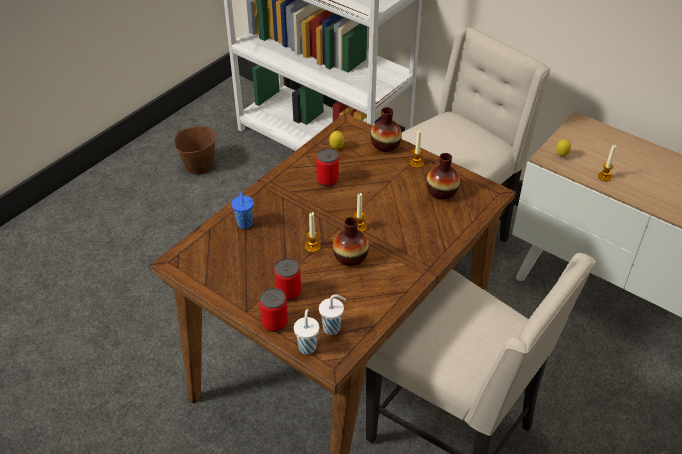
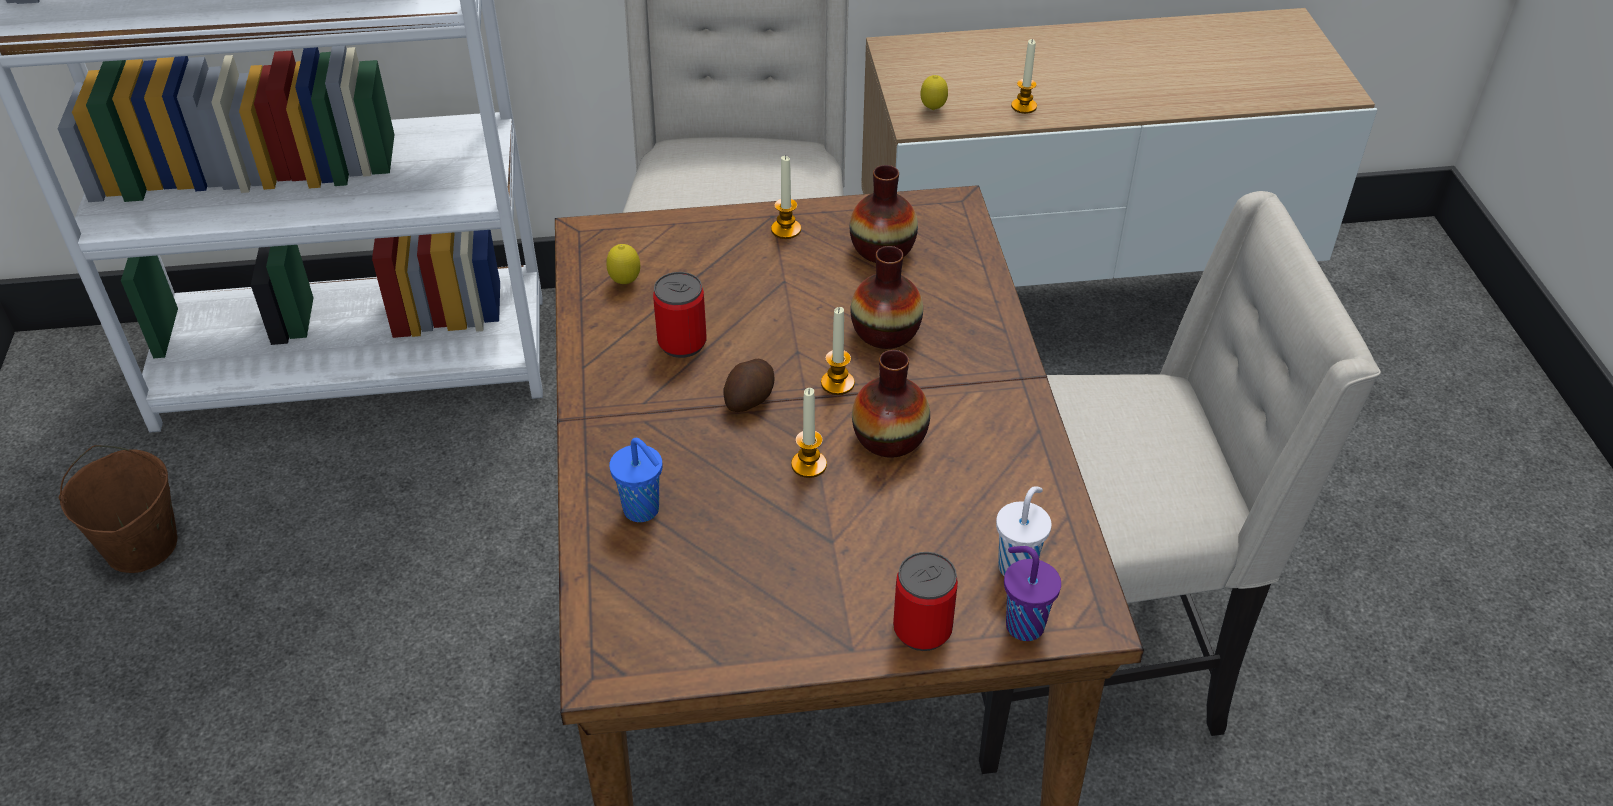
camera: 45 degrees left, 0 degrees up
(288, 292) = (874, 565): can -> none
(307, 346) = (1022, 624): white cup -> purple cup
(324, 213) = (751, 398): none -> potato
(385, 145) = (699, 230): vase -> vase (885, 332)

